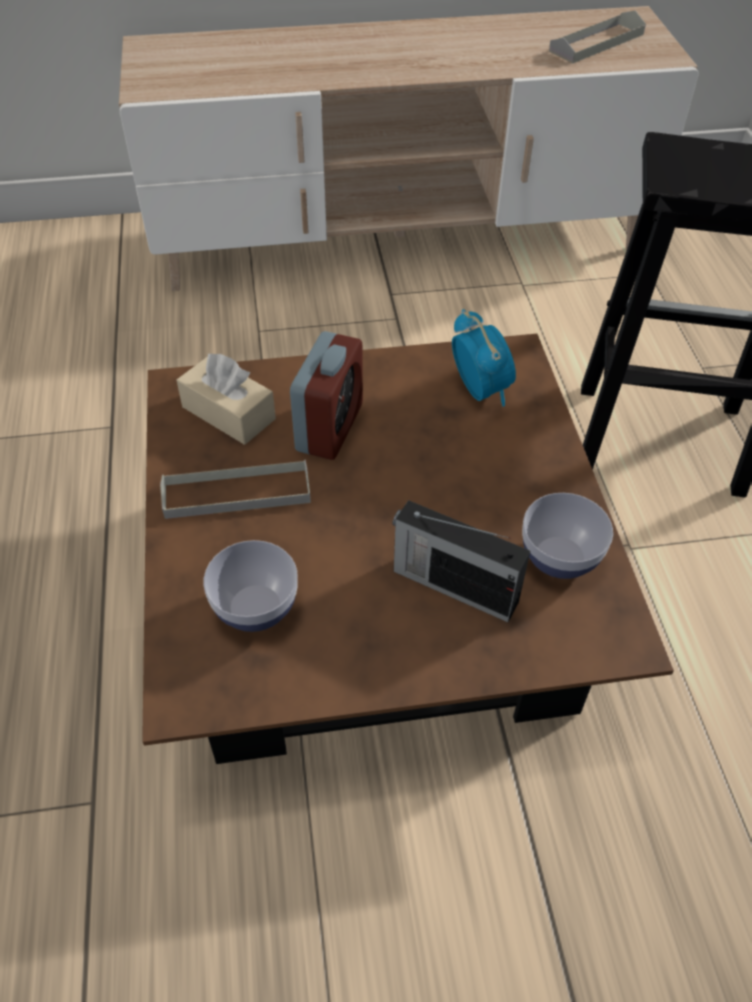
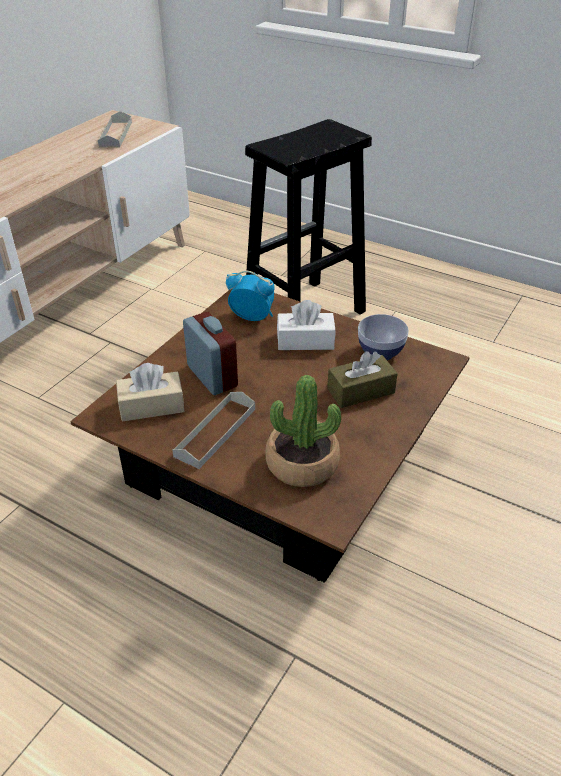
camera: 50 degrees left, 10 degrees down
(255, 608) = (302, 464): bowl -> potted plant
(453, 585) = (361, 391): radio -> brown tissue box
(491, 467) = (305, 341): none -> white tissue box

